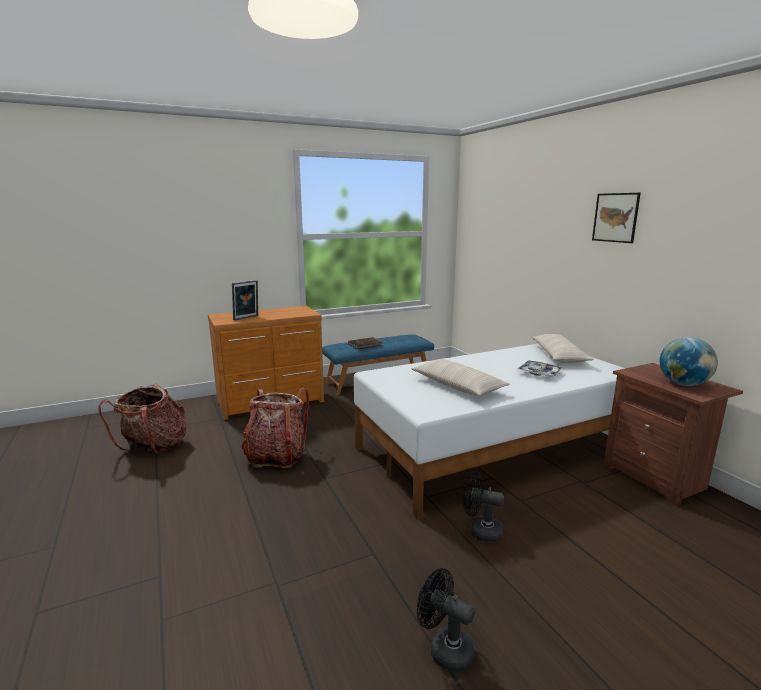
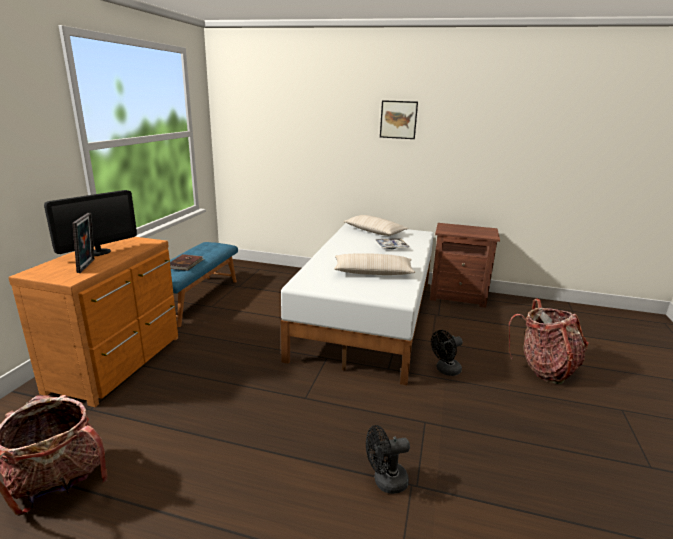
camera: 50 degrees left, 5 degrees up
(270, 312) = (98, 252): none -> monitor
(276, 456) = (231, 406): backpack -> backpack (544, 368)
(445, 648) = (531, 439): black fan -> black fan (385, 482)
(683, 384) = (475, 231): globe -> none

